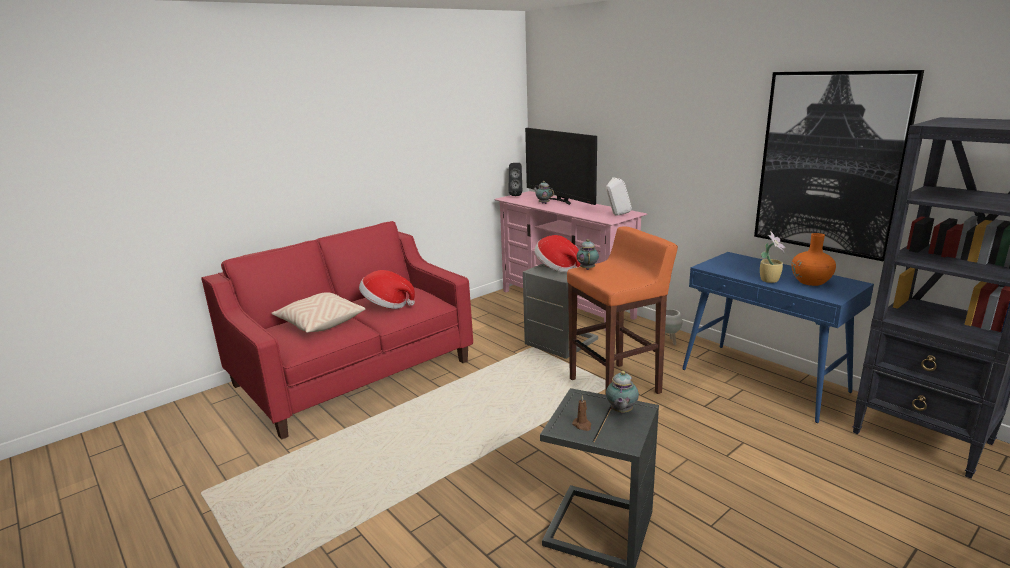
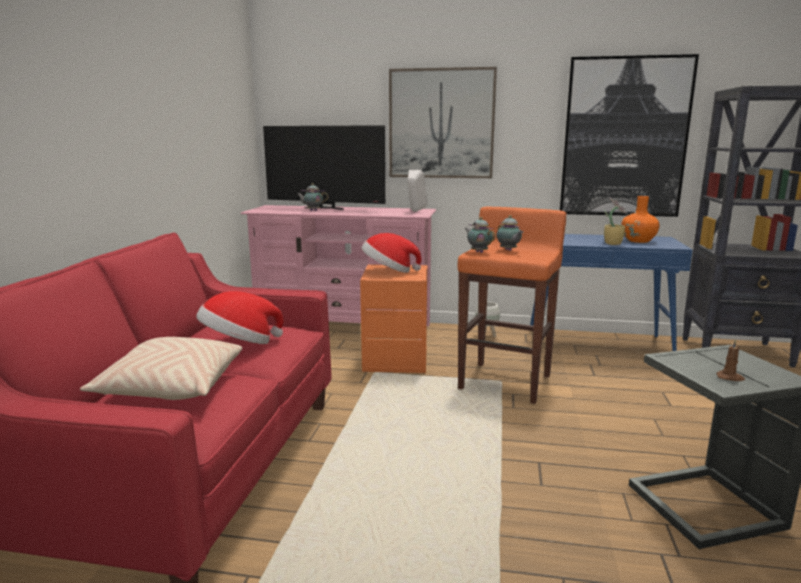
camera: 40 degrees left, 5 degrees down
(516, 195) = (260, 208): black speaker -> none
(563, 342) = (397, 360): grey side table -> orange side table
(621, 412) = (725, 357): teapot -> teapot (508, 250)
(655, 134) = (441, 124): none -> picture

